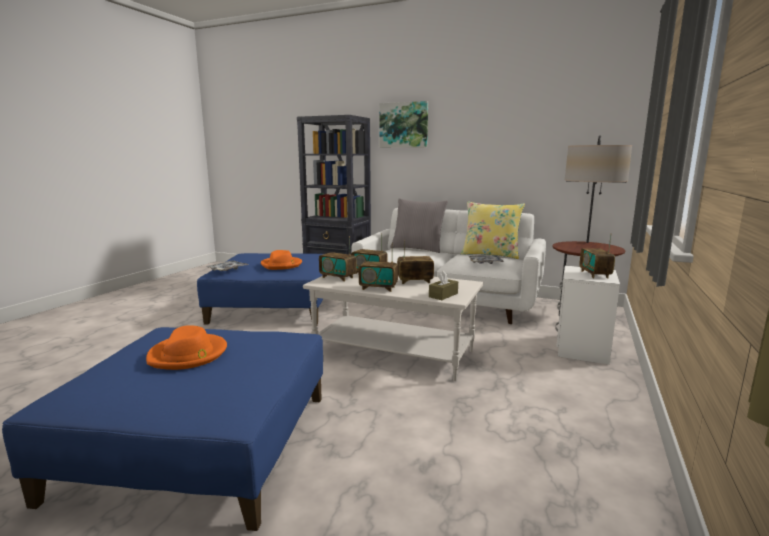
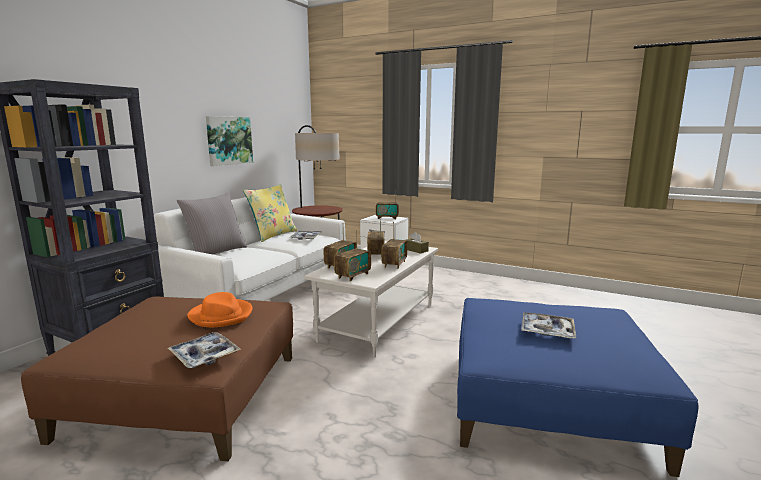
camera: 85 degrees left, 0 degrees up
(188, 355) = (547, 331): orange hat -> tray
(275, 306) = (186, 394): blue ottoman -> brown ottoman
(403, 125) = (140, 105): picture -> picture (229, 140)

